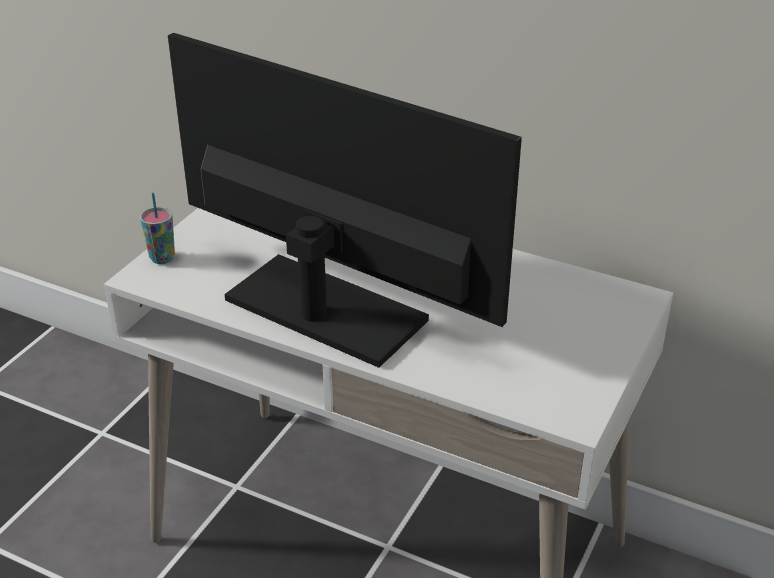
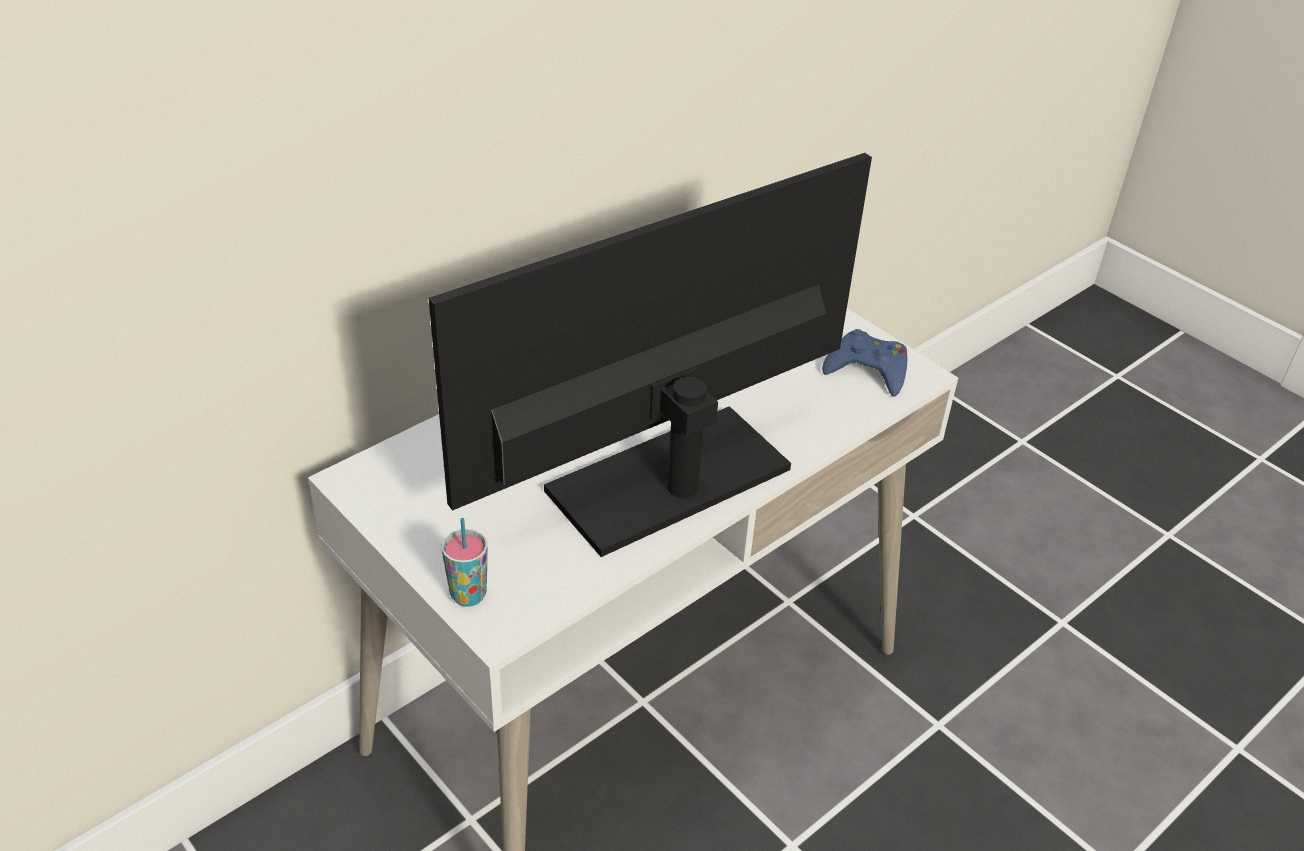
camera: 70 degrees left, 5 degrees up
(554, 385) = (868, 369): none -> blue game controller

